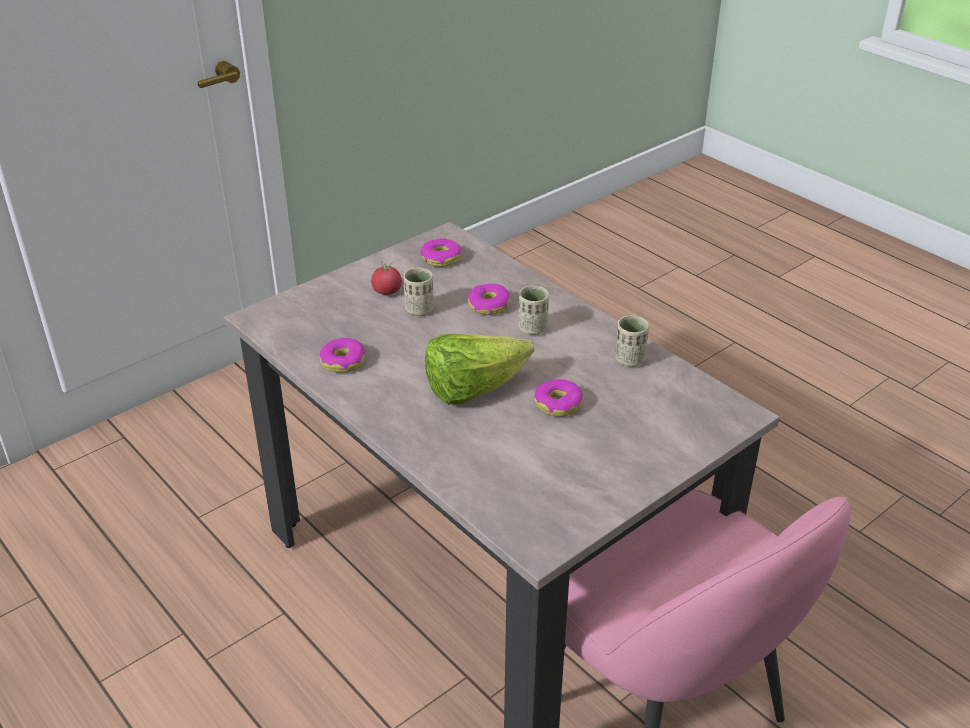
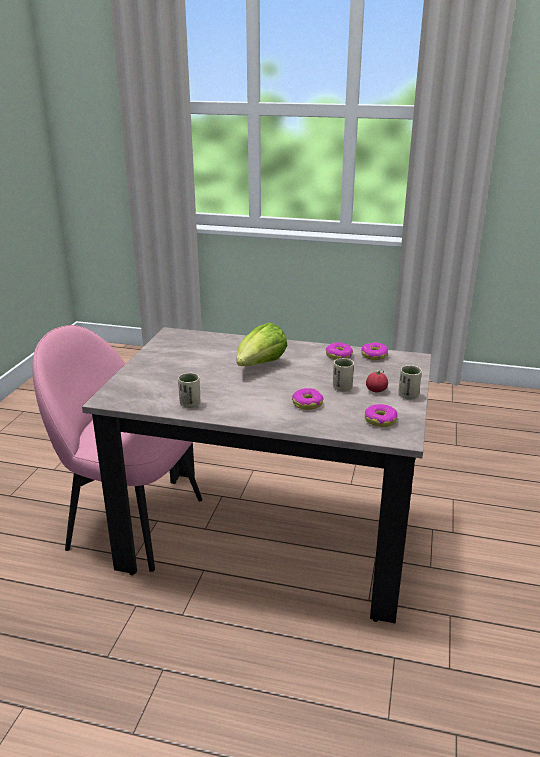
camera: 145 degrees right, 10 degrees down
(532, 328) = (265, 400): beige cup -> beige cup (408, 396)
(558, 404) = (210, 373): donut -> donut (374, 355)

